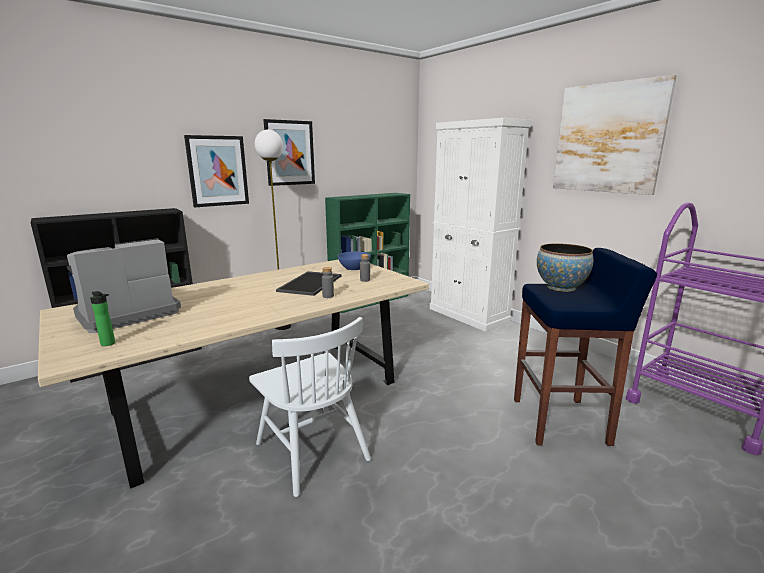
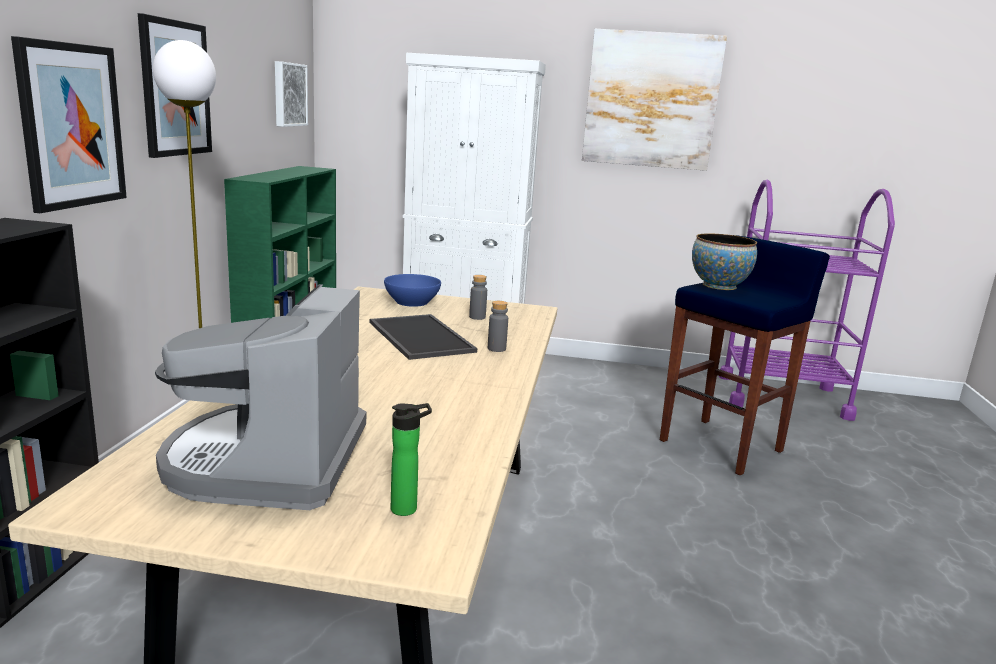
camera: 45 degrees left, 0 degrees up
(312, 451) = (574, 588): white chair -> none
(389, 153) = (288, 94): none -> picture

